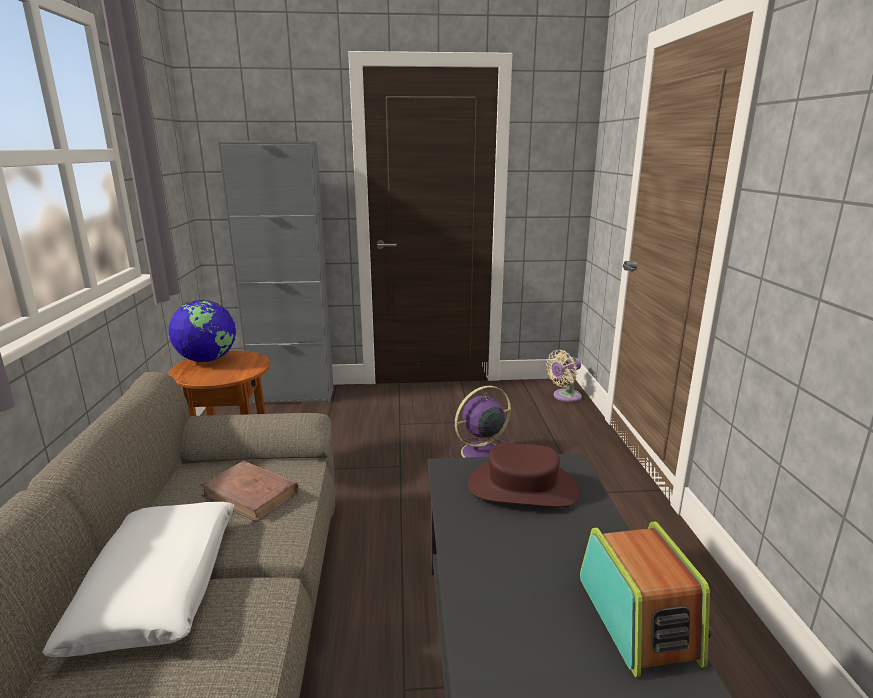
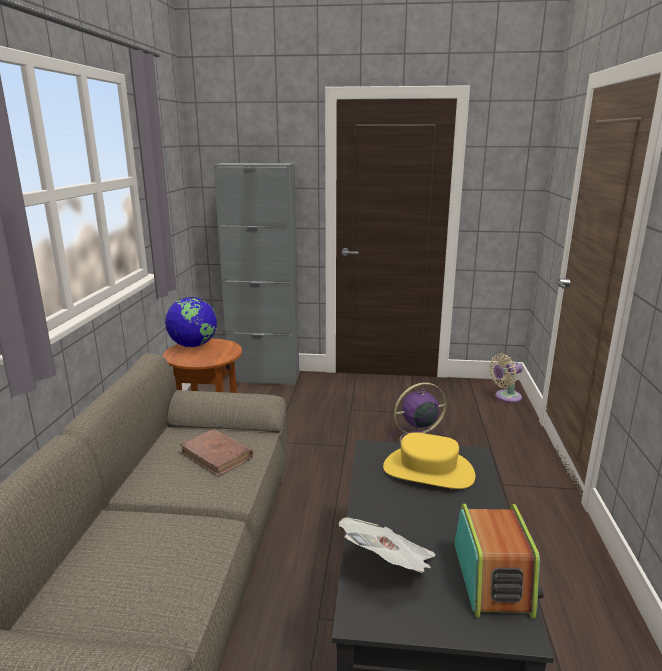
camera: 10 degrees right, 0 degrees up
(159, 586) = (144, 515): white pillow -> none
(506, 618) = (389, 565): none -> newspaper
(522, 488) = (428, 471): brown hat -> yellow hat

